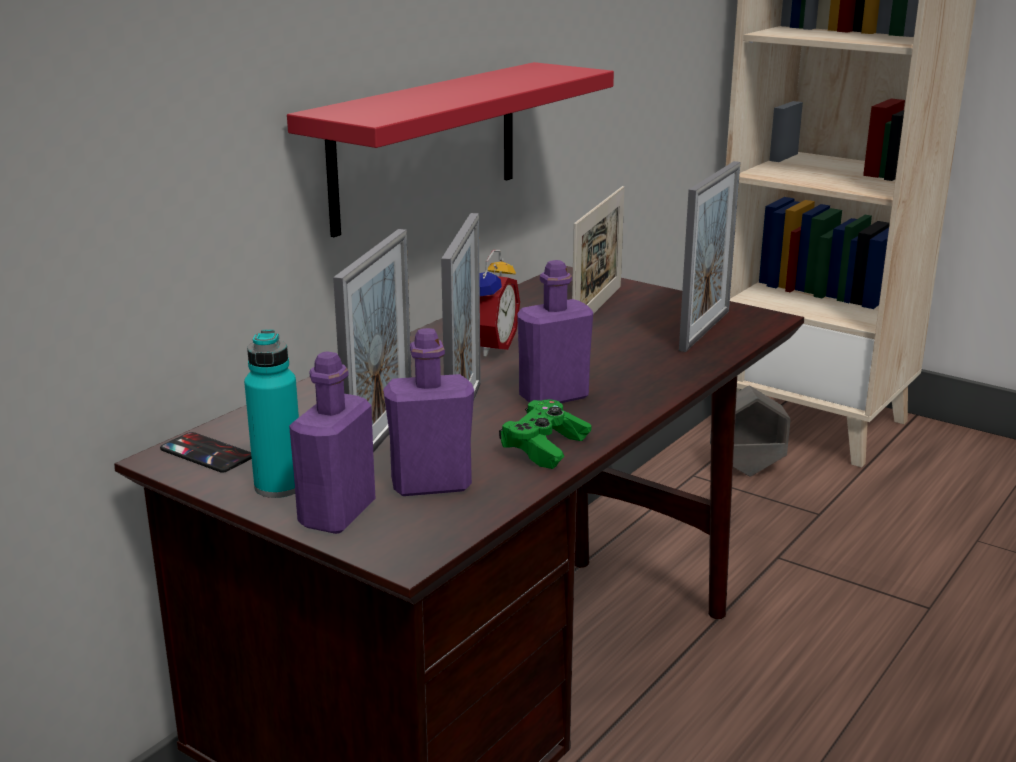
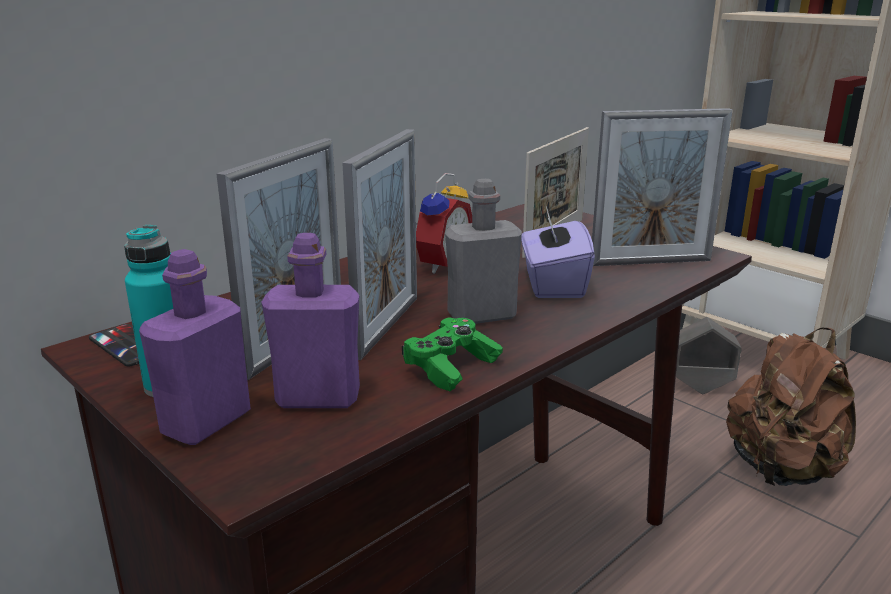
camera: 10 degrees right, 0 degrees up
(426, 146) = (400, 78): red shelf -> none
(553, 397) = (481, 315): purple bottle -> grey bottle
(613, 360) = (553, 284): none -> purple tissue box
(705, 330) = (650, 262): picture frame -> picture frame turned 45 degrees clockwise
(845, 549) = (781, 469): none -> brown backpack

